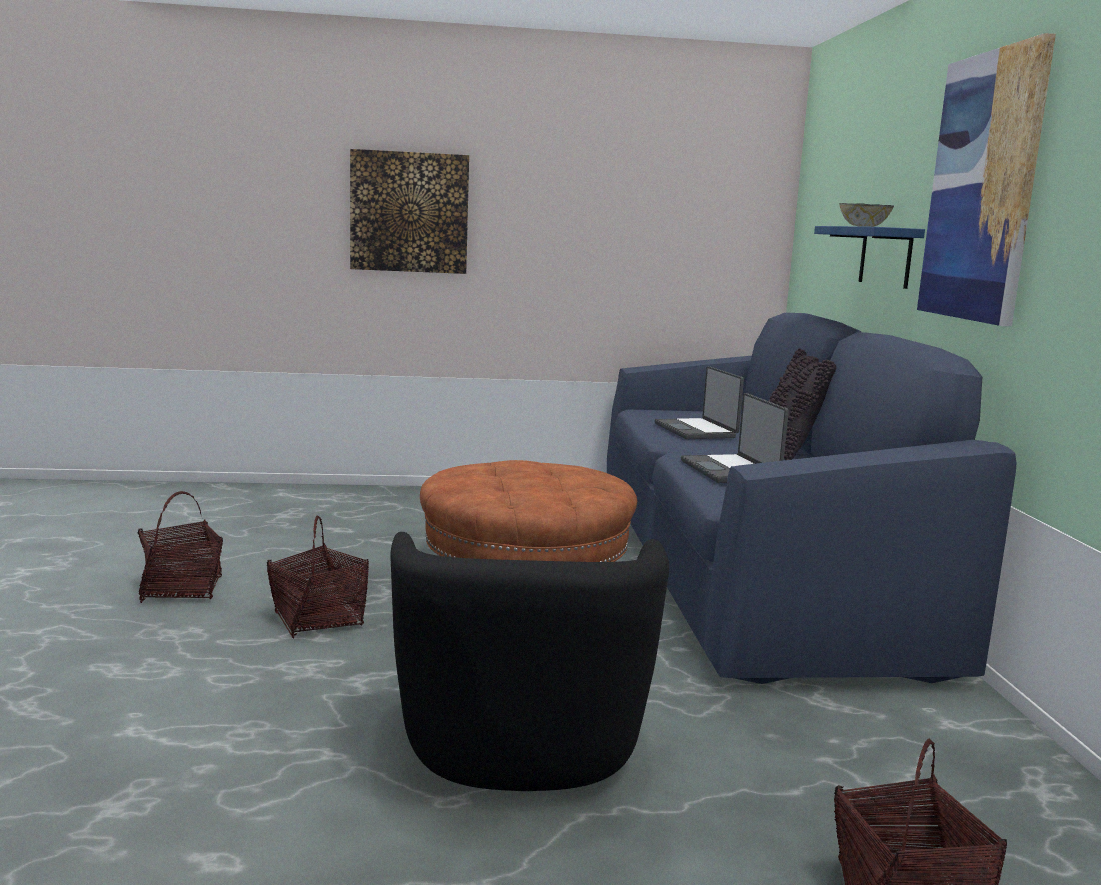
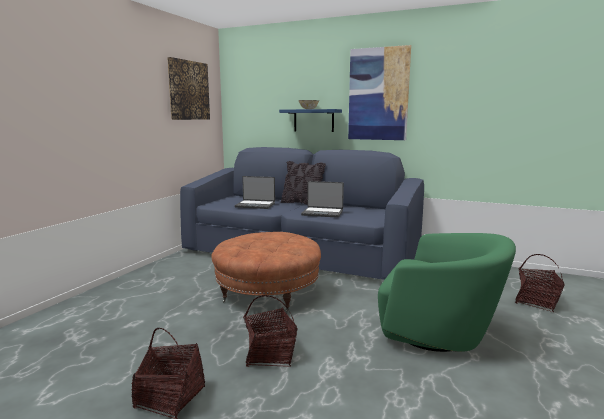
camera: 60 degrees left, 0 degrees up
(409, 212) = (65, 109): picture -> picture (188, 90)
(521, 751) = (438, 333): black armchair -> green armchair

